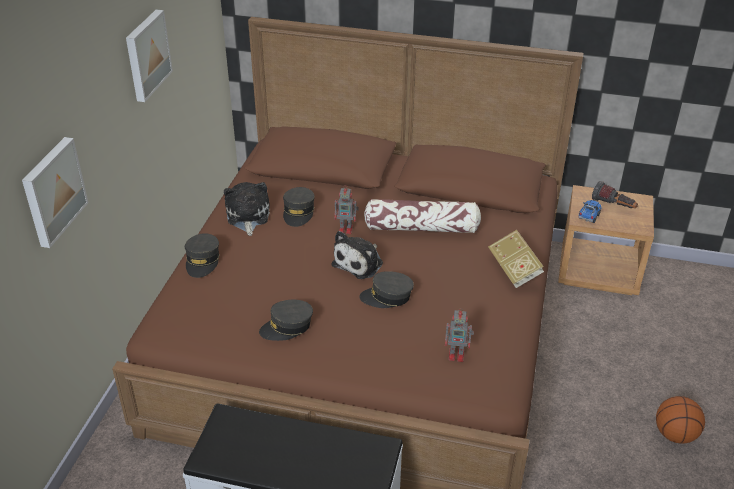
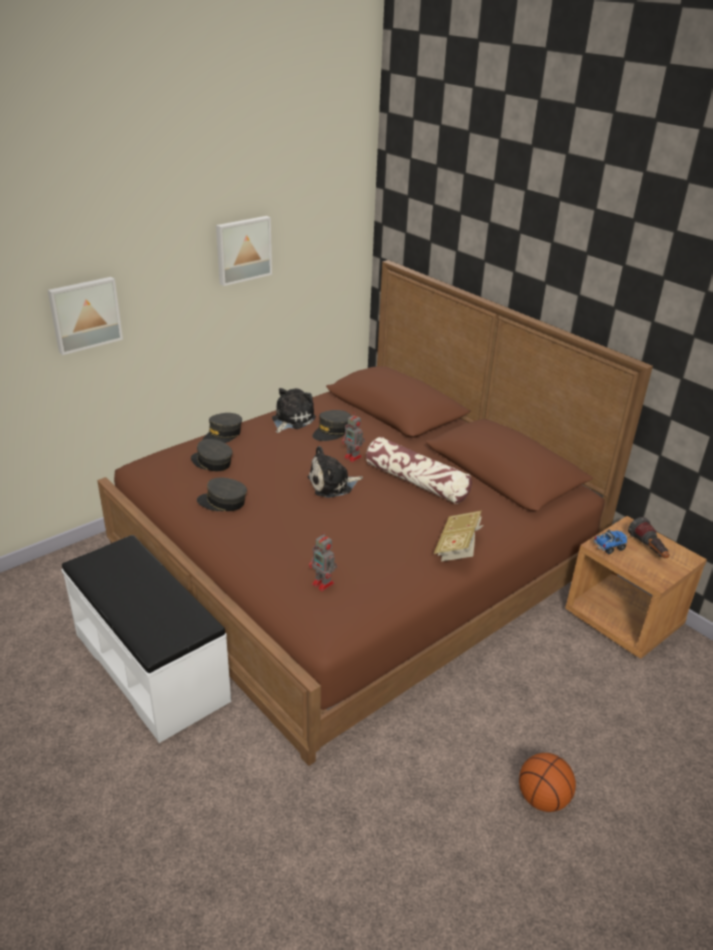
camera: 35 degrees right, 5 degrees down
(387, 297) = (322, 517): grey cap -> grey cap (212, 462)

